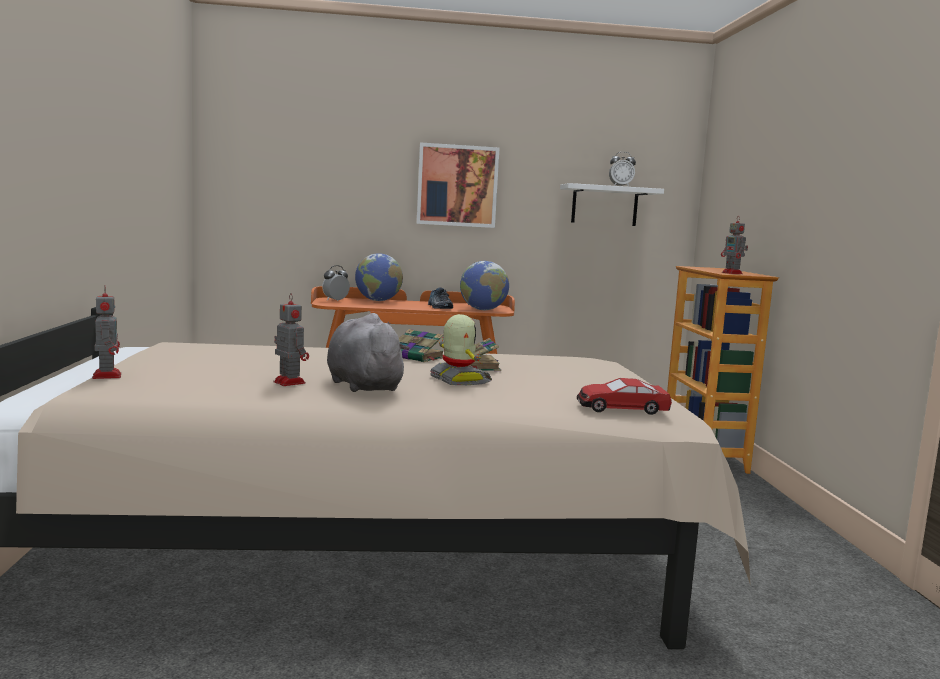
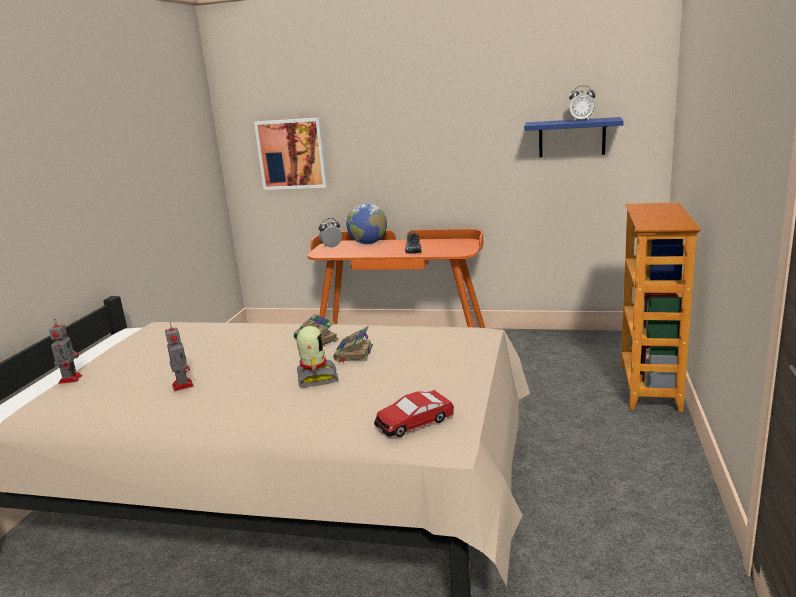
camera: 20 degrees right, 10 degrees up
(363, 385) = (233, 388): grey plush toy -> none
(457, 185) = (429, 134): picture -> picture (291, 154)
(483, 310) = (449, 251): globe -> none
(604, 205) = (572, 137): white shelf -> blue shelf
(621, 408) = (414, 422): toy car -> toy car turned 45 degrees counterclockwise
(732, 273) = (656, 223): toy robot -> none

